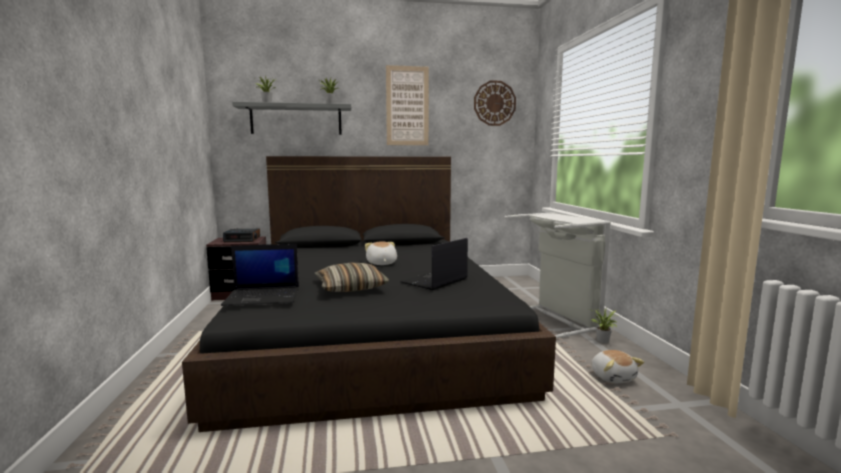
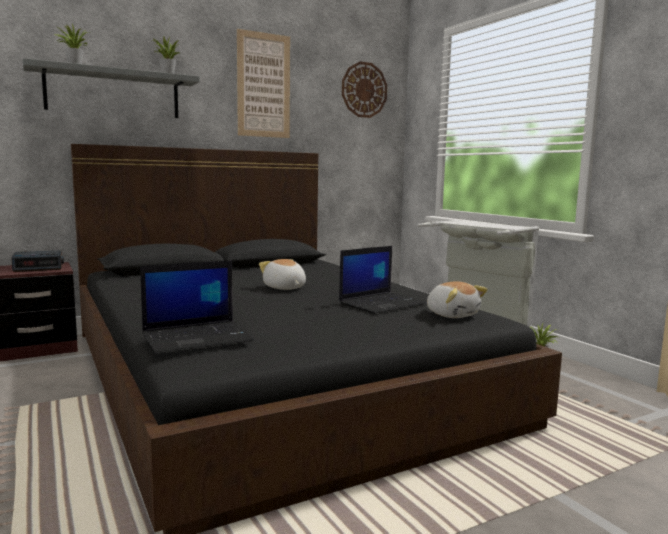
camera: 20 degrees left, 0 degrees up
(351, 287) = (292, 317): pillow -> none
(434, 281) = (382, 303): laptop -> laptop turned 150 degrees counterclockwise
(613, 377) = (584, 394): plush toy -> plush toy (452, 315)

